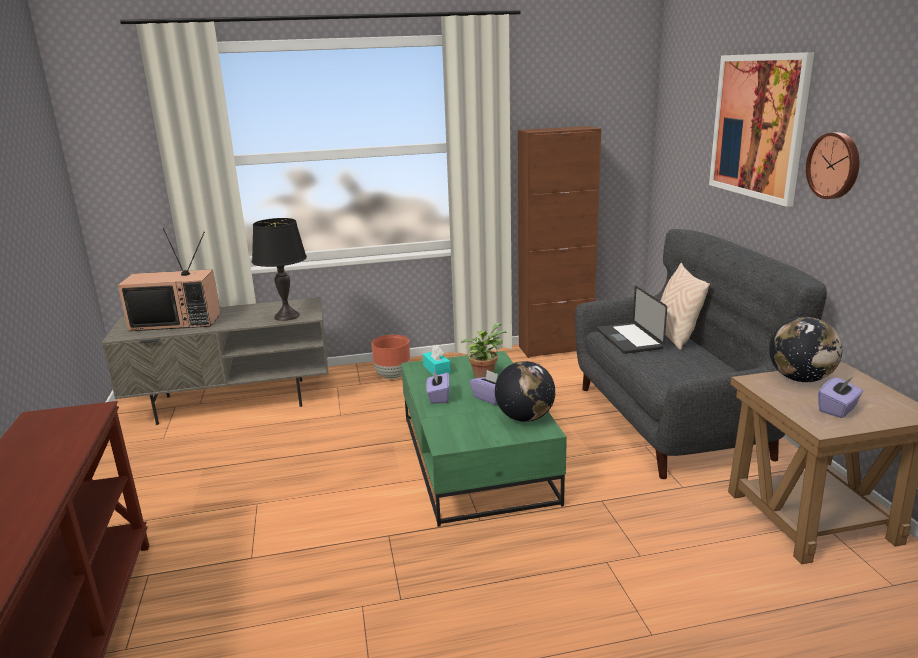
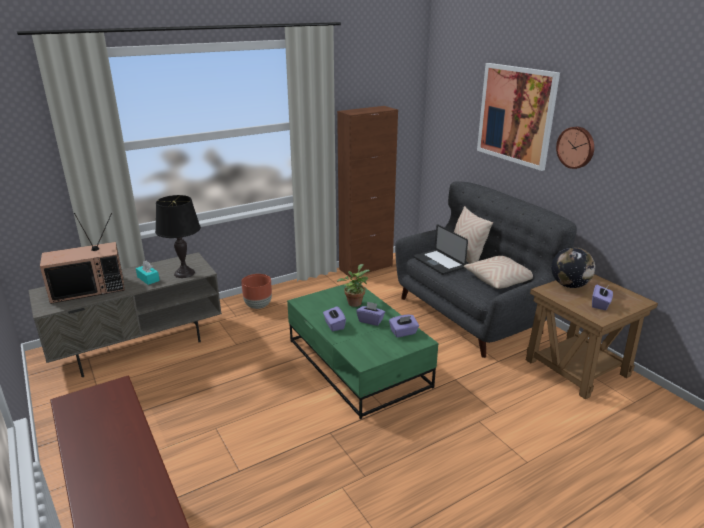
camera: 20 degrees left, 5 degrees up
(436, 369) = (318, 302): turquoise tissue box -> turquoise tissue box (148, 279)
(525, 417) = (403, 333): globe -> purple tissue box
(708, 369) = (499, 280): none -> beige pillow

